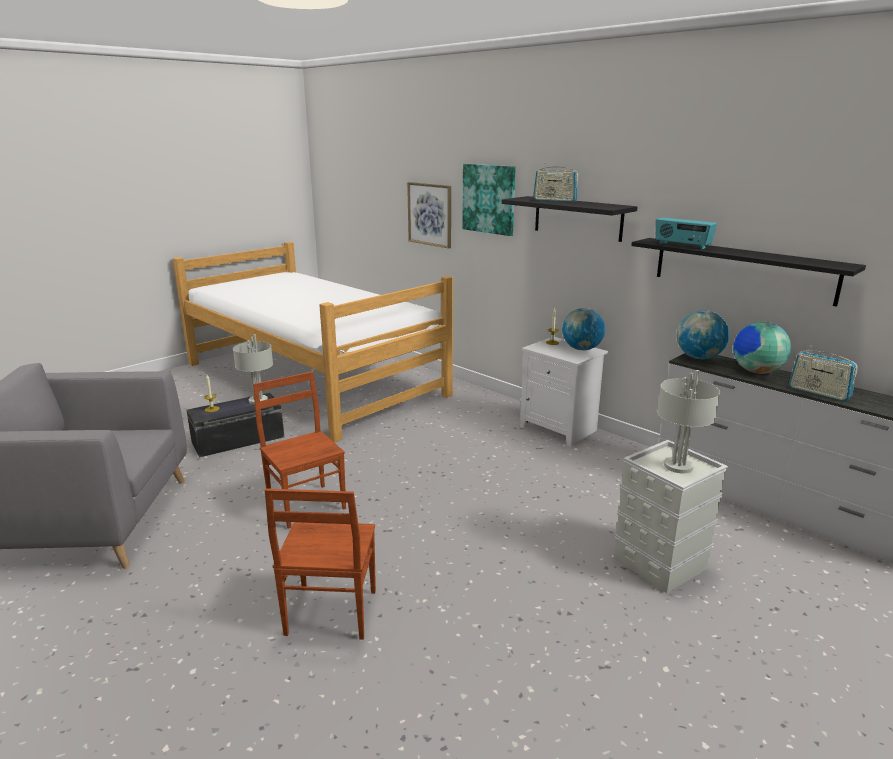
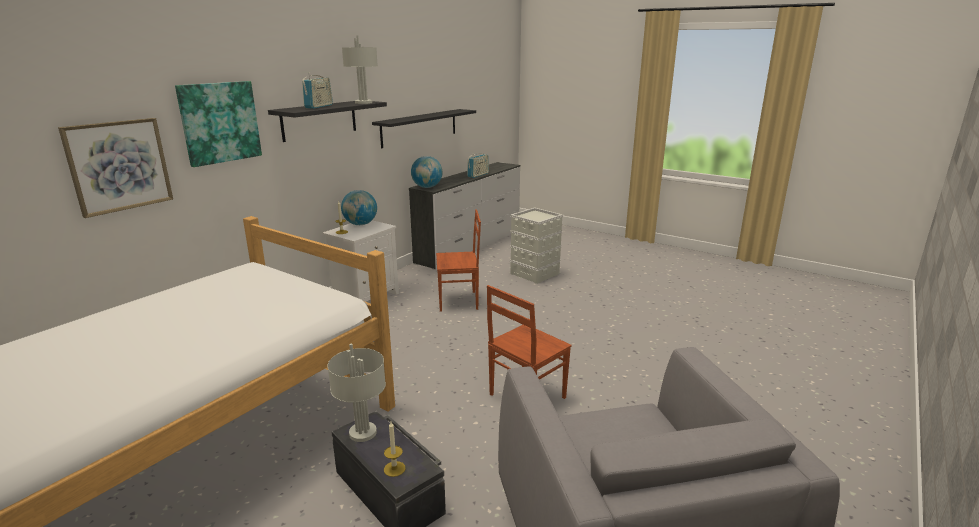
camera: 100 degrees left, 0 degrees up
(329, 613) = (644, 359): brown chair -> brown chair (459, 301)
(678, 467) = (537, 216): grey table lamp -> grey table lamp (364, 102)
(682, 246) = (408, 119): radio -> none
(756, 371) = (449, 180): globe -> none

